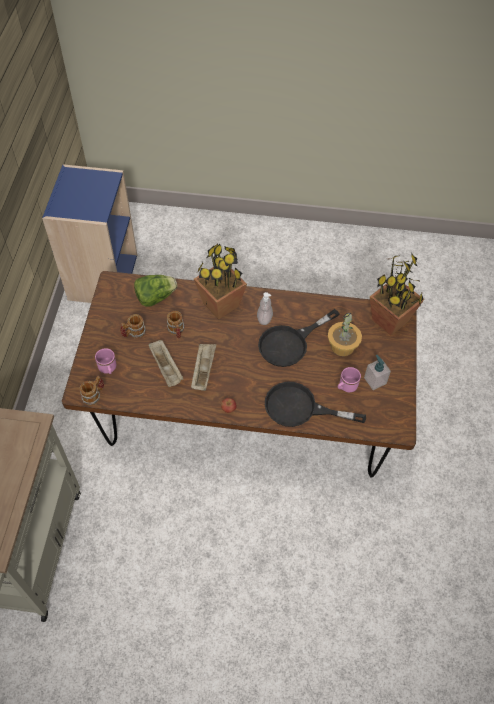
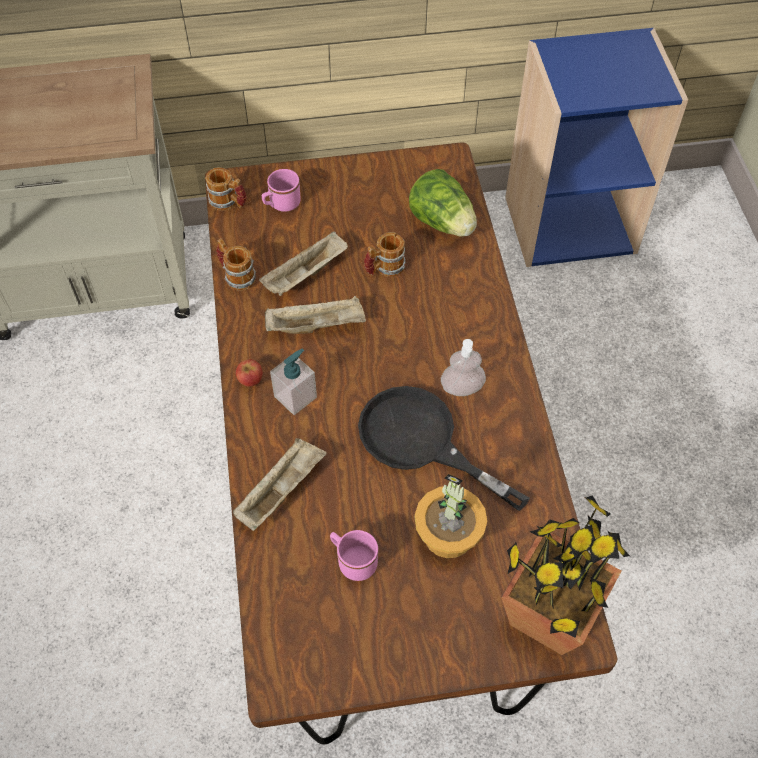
camera: 75 degrees right, 0 degrees up
(133, 333) = (359, 215): mug -> mug (236, 275)
(220, 304) = (465, 314): potted plant -> none
(300, 408) = (281, 490): black frying pan -> beige tray
(375, 380) = (384, 613): soap dispenser -> soap dispenser (295, 397)

